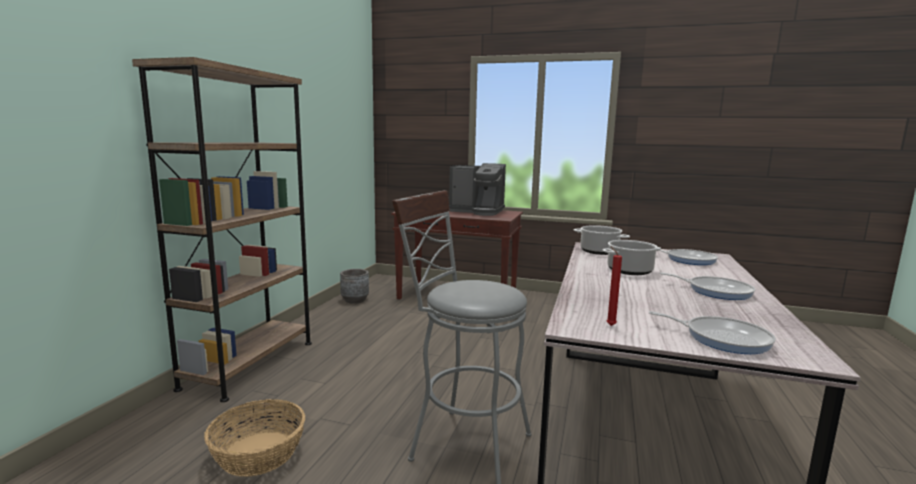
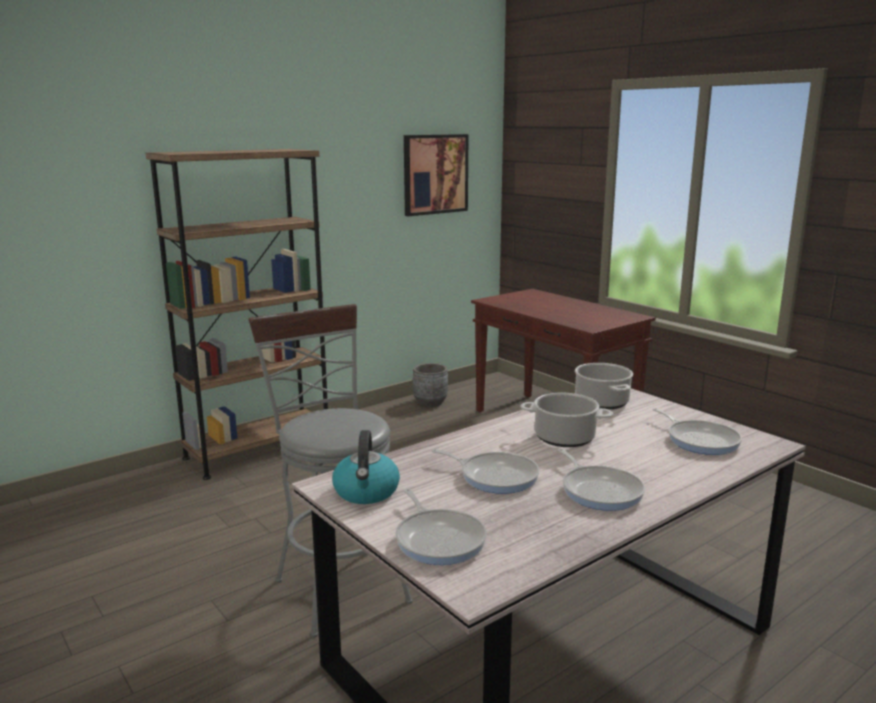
camera: 35 degrees right, 5 degrees up
(258, 453) = (182, 531): basket -> none
(341, 119) = (435, 174): none -> picture
(477, 211) = (585, 310): coffee machine -> none
(609, 325) = (366, 492): red candle -> kettle
(651, 297) = (495, 476): none -> frying pan

